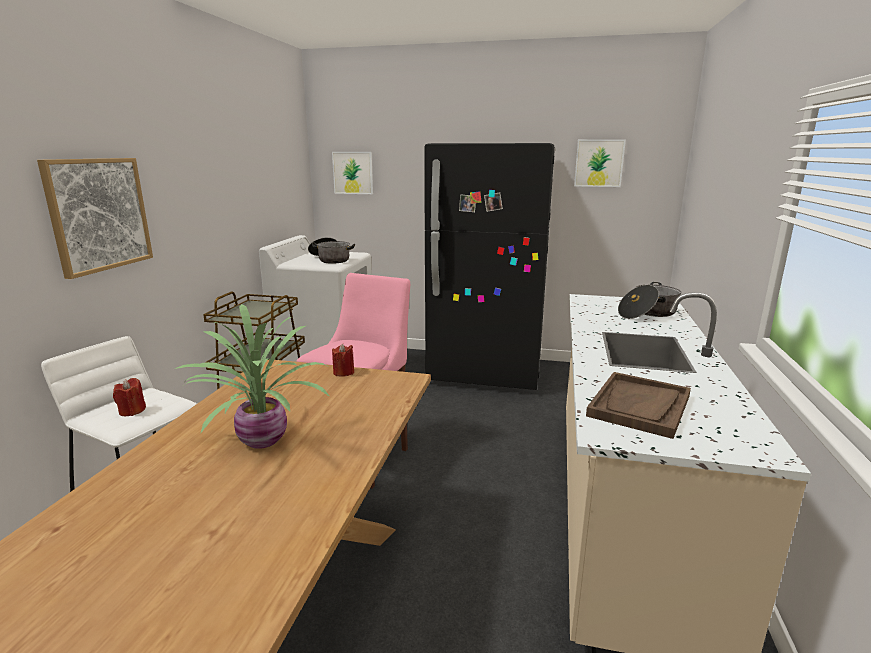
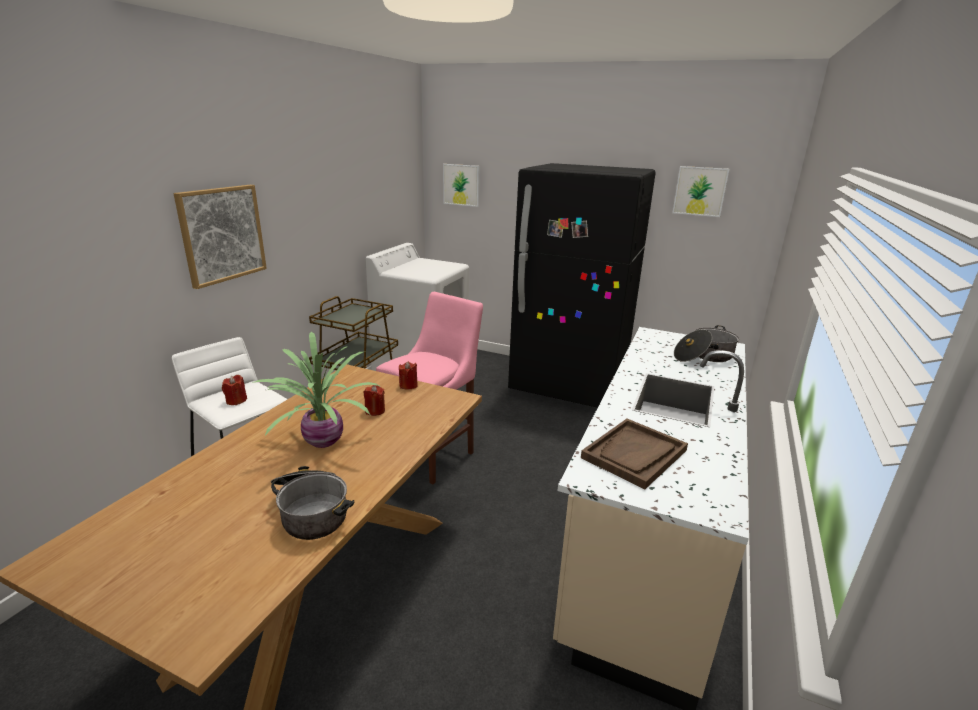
camera: 10 degrees right, 5 degrees up
(314, 401) = (375, 411): none -> red candle
(330, 259) = (429, 270): cooking pot -> cooking pot (312, 512)

